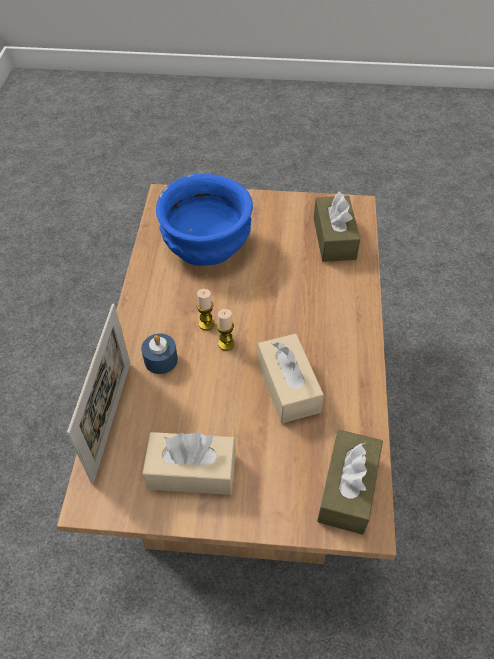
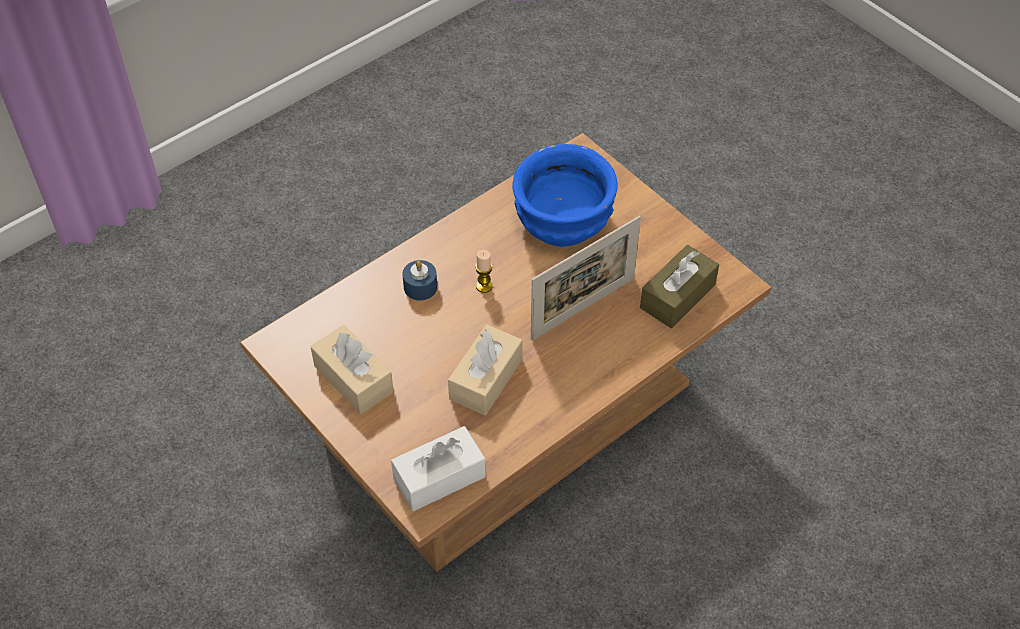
camera: 45 degrees right, 0 degrees up
(112, 419) = (342, 302): picture frame -> picture frame (583, 308)
(226, 344) = (480, 312): candle -> none
(348, 488) = (439, 477): brown tissue box -> white tissue box

